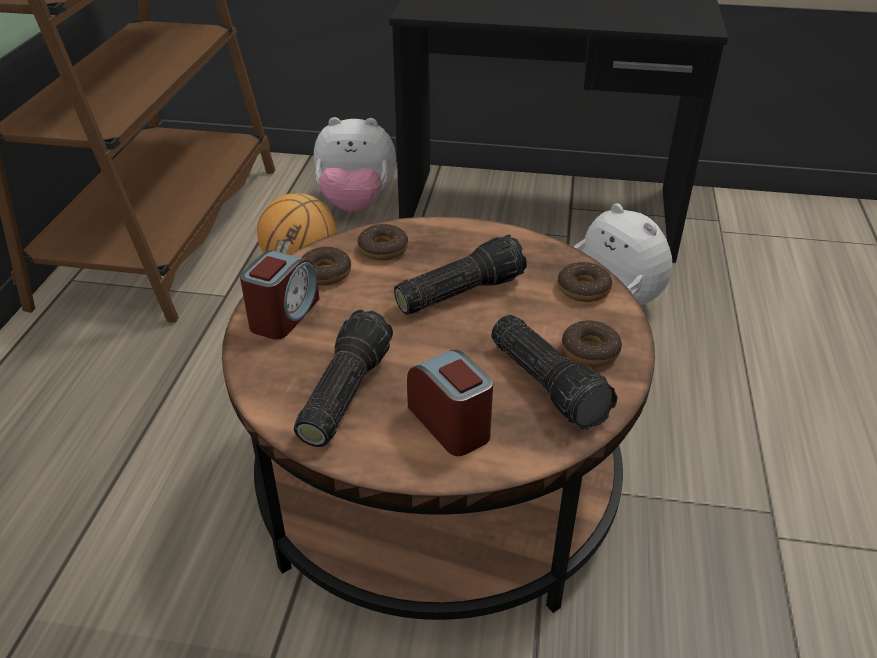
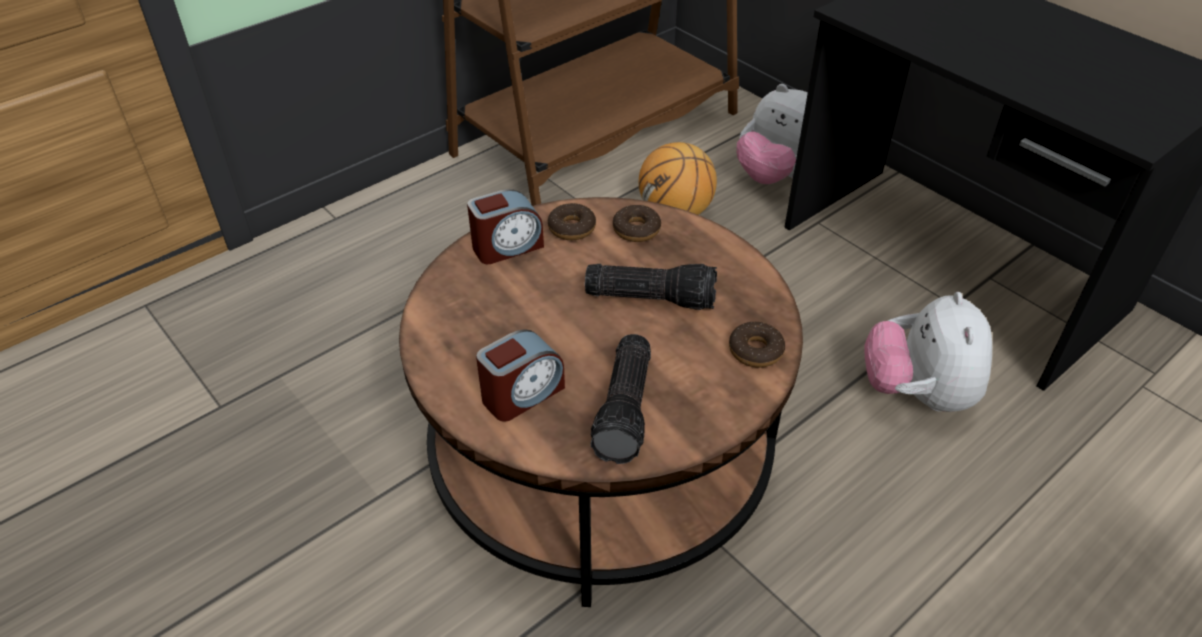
camera: 40 degrees right, 5 degrees up
(342, 392) = (479, 327): flashlight -> none
(450, 423) = (522, 394): alarm clock -> alarm clock turned 45 degrees clockwise
(590, 351) = (692, 404): donut -> none

